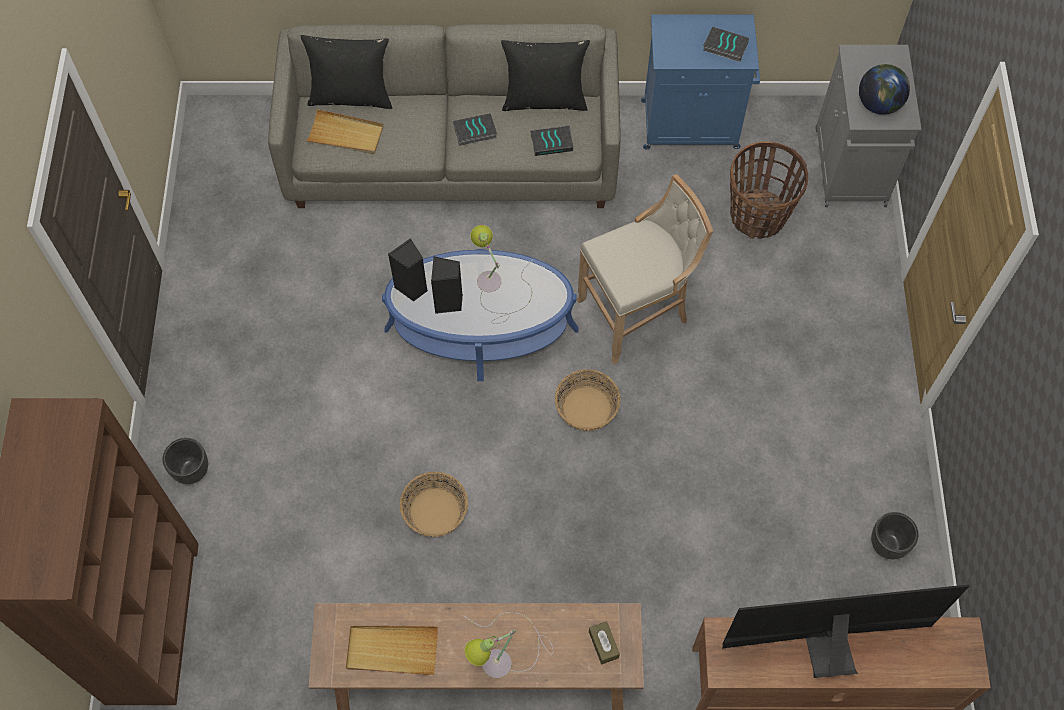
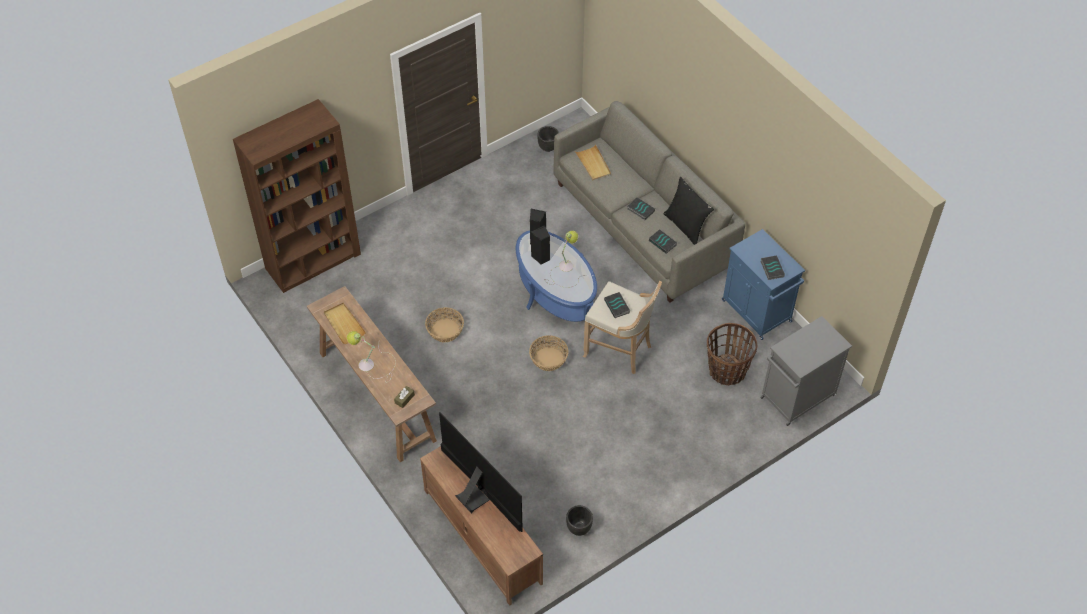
camera: 55 degrees right, 10 degrees down
(192, 471) = (392, 230): black planter -> black planter (548, 147)
(351, 96) = (617, 153): black pillow -> none
(636, 260) = (617, 306): none -> book
(879, 104) = (798, 351): globe -> none

